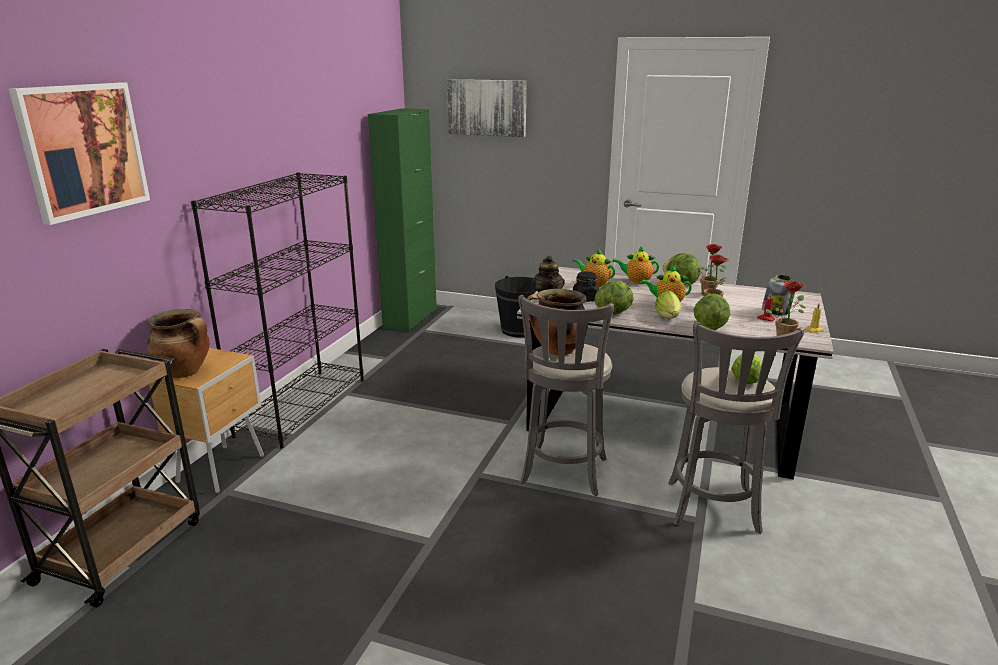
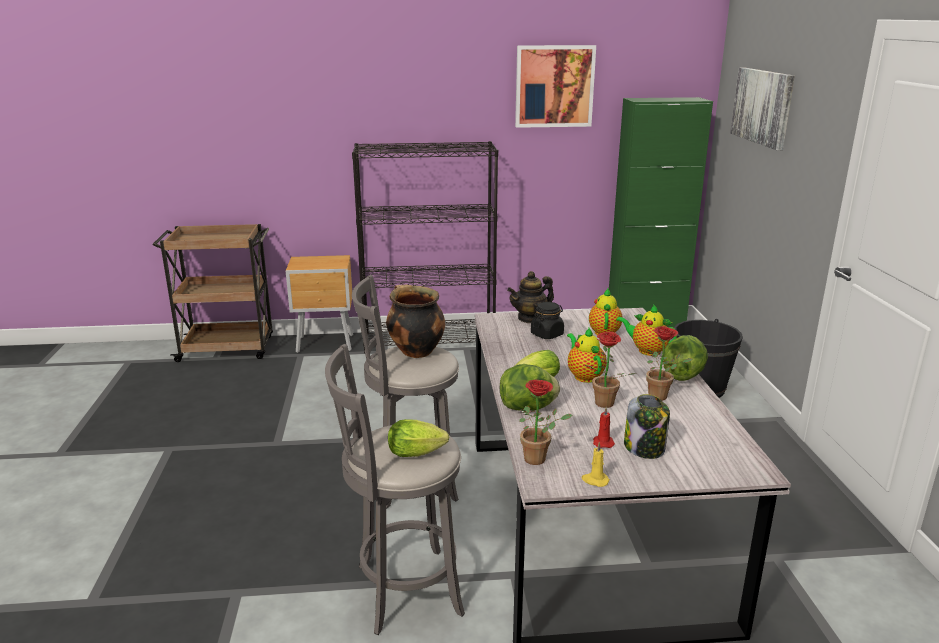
camera: 65 degrees right, 0 degrees up
(83, 150) = (270, 94): picture -> picture (554, 86)
(186, 372) = (306, 261): cooking pot -> none
(614, 313) = (519, 353): lettuce -> none
(636, 281) = (646, 350): teapot -> teapot turned 45 degrees counterclockwise

